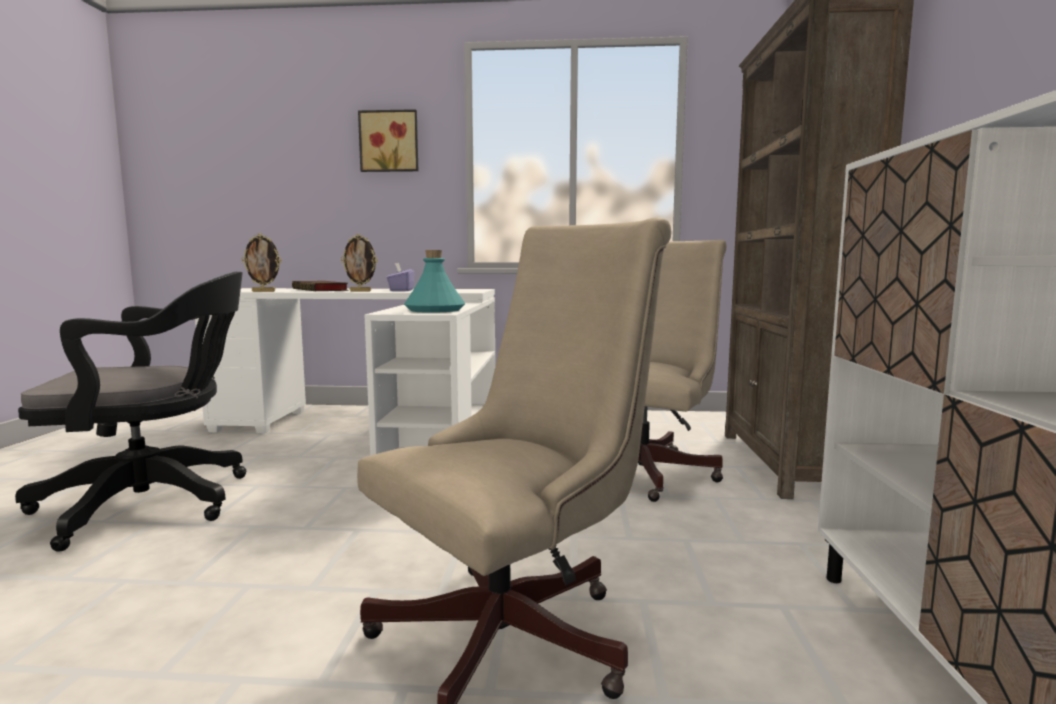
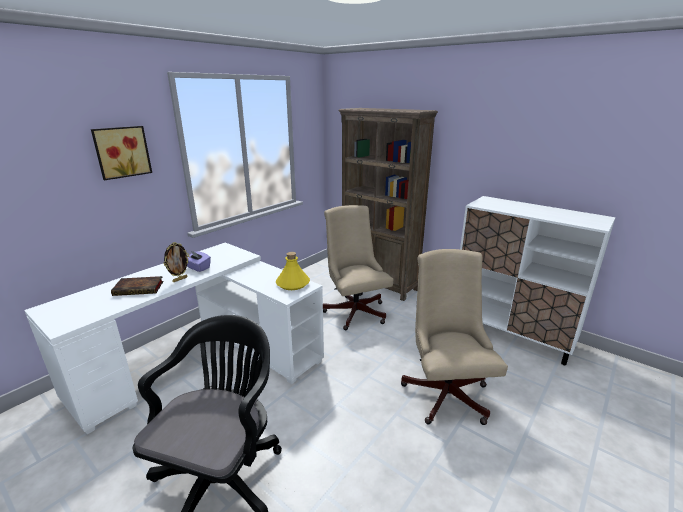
camera: 55 degrees left, 15 degrees up
(264, 291) = (113, 310): picture frame -> none
(435, 310) = (293, 283): turquoise bottle -> yellow bottle

